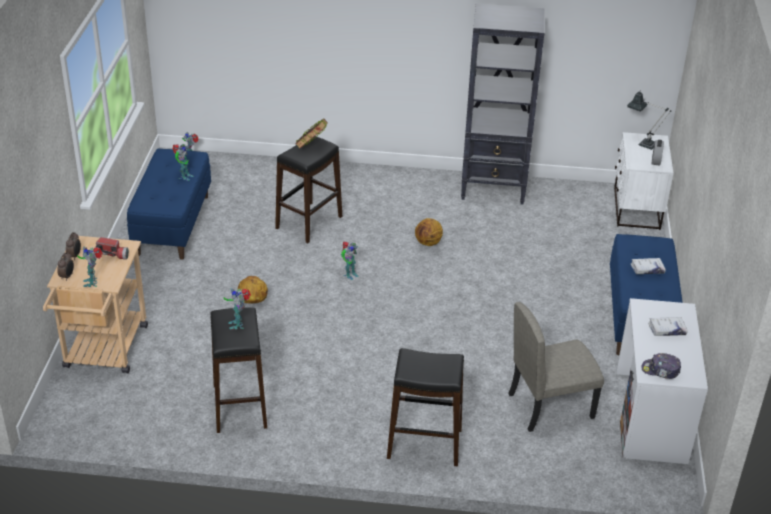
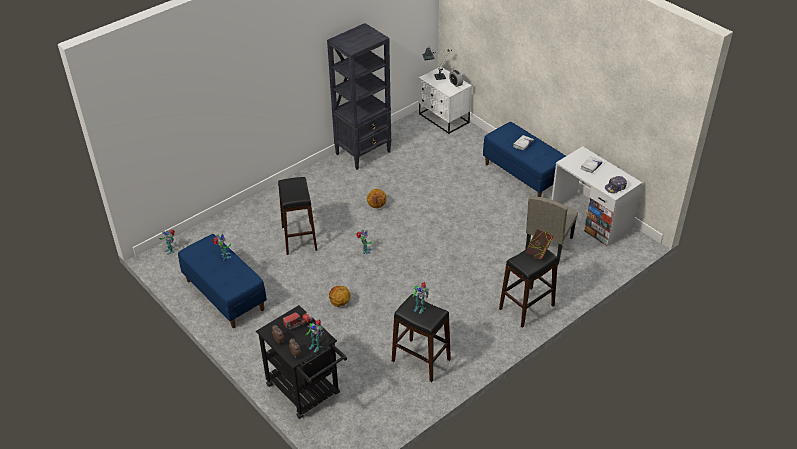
camera: 45 degrees left, 5 degrees up
(104, 352) = (307, 392): beige cart -> black cart
(311, 147) = (293, 187): book -> book (538, 253)

